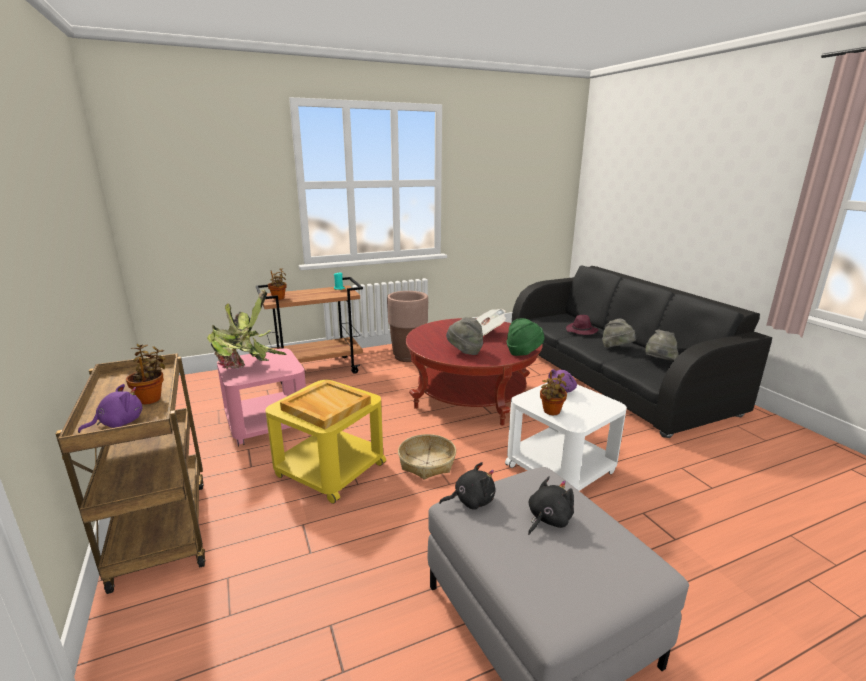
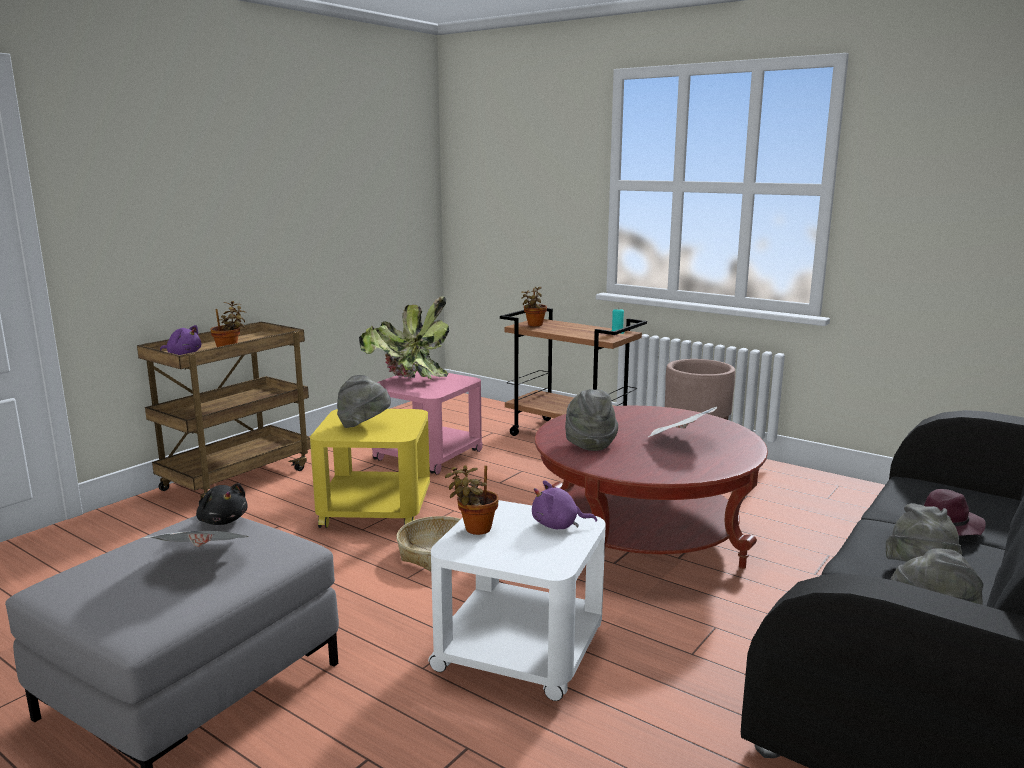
camera: 60 degrees right, 5 degrees down
(325, 406) = (364, 425): beige tray -> grey hat
(523, 353) = (647, 475): green hat -> none
(547, 519) = (203, 561): black plush toy -> newspaper

